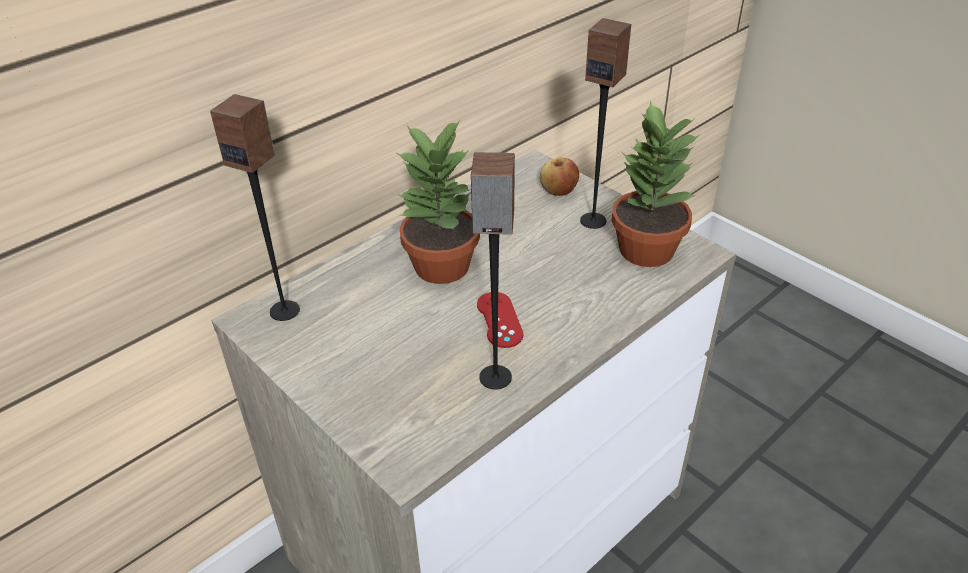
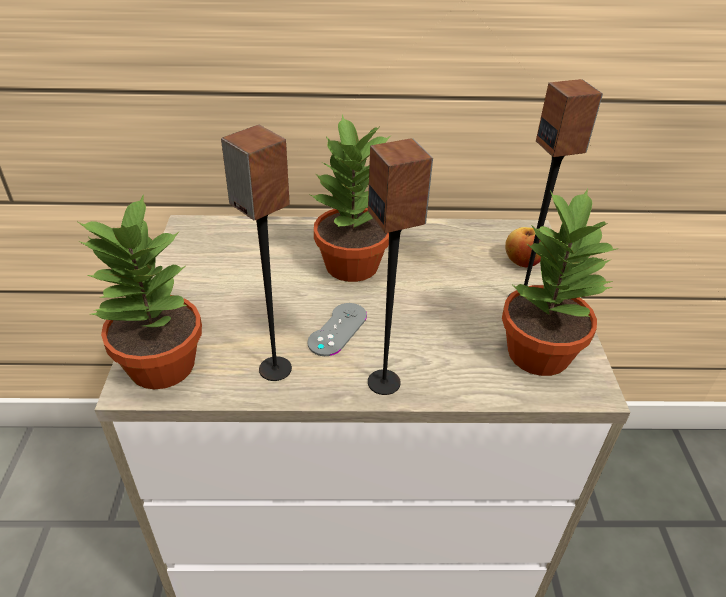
camera: 40 degrees right, 0 degrees up
(285, 310) = (215, 234): speaker -> speaker (384, 382)
(404, 439) = (160, 366): none -> potted plant
(499, 320) = (337, 329): red game controller -> grey game controller

